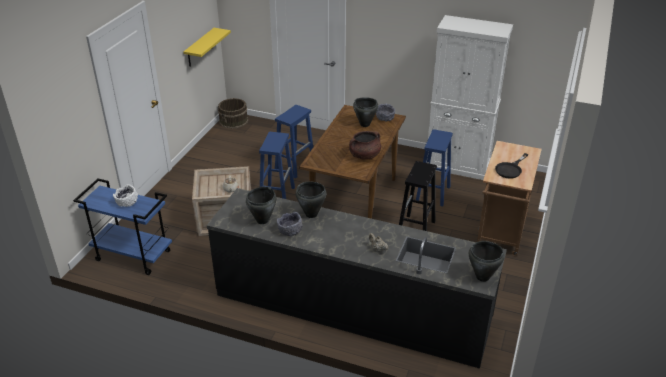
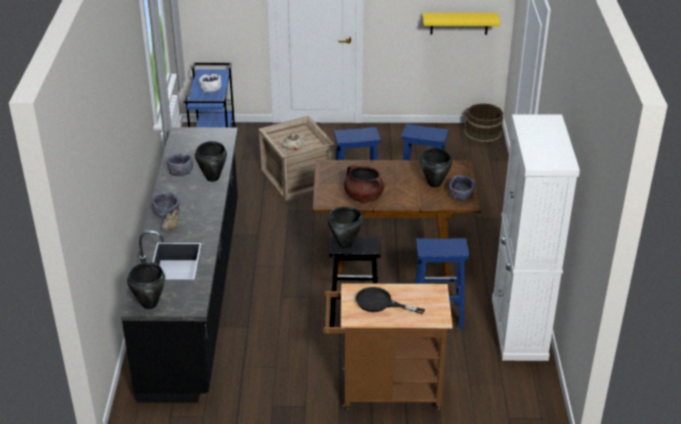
camera: 70 degrees right, 0 degrees up
(263, 220) = (190, 153): black cooking pot -> black cooking pot (345, 244)
(351, 248) = (166, 212): none -> grey bowl

